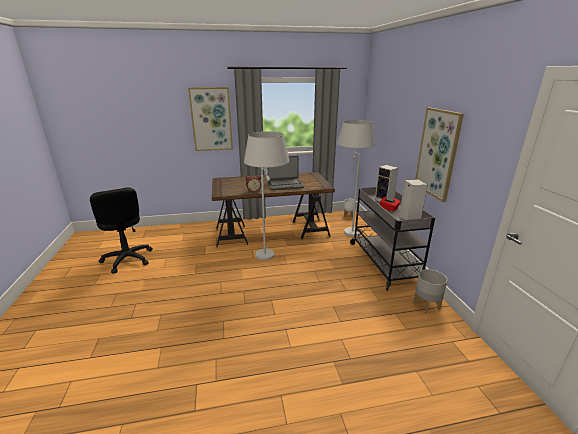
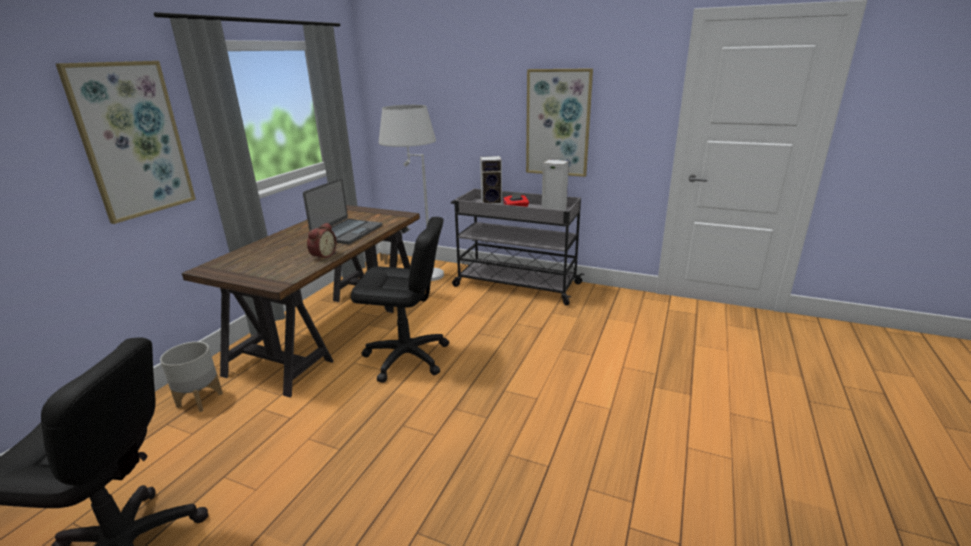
camera: 55 degrees left, 0 degrees up
(269, 260) = (406, 357): white floor lamp -> black office chair
(426, 306) = (610, 297): grey planter -> grey planter (200, 400)

